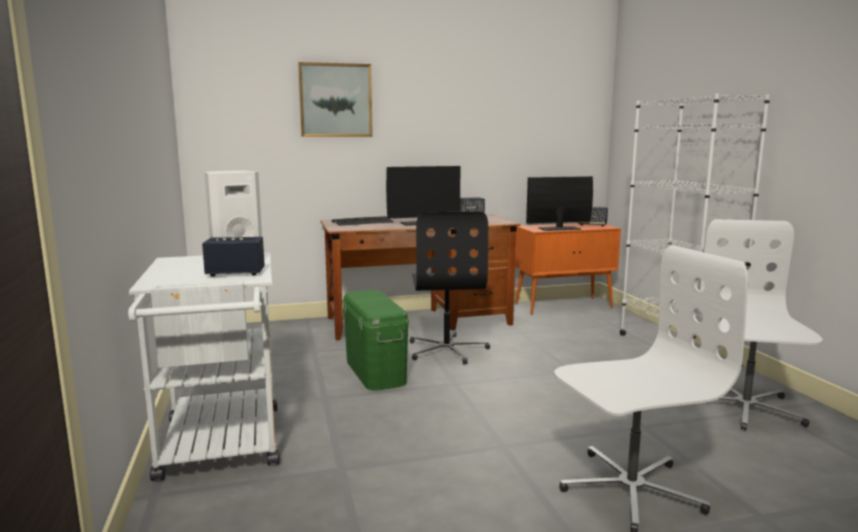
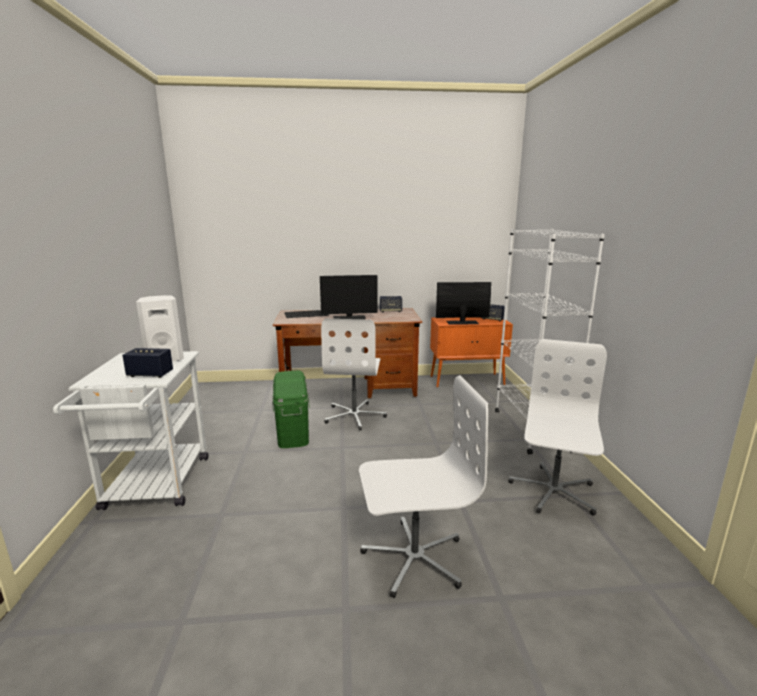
camera: 10 degrees right, 5 degrees up
(335, 100) = (290, 222): picture -> none
(447, 350) = (355, 416): black office chair -> white office chair

